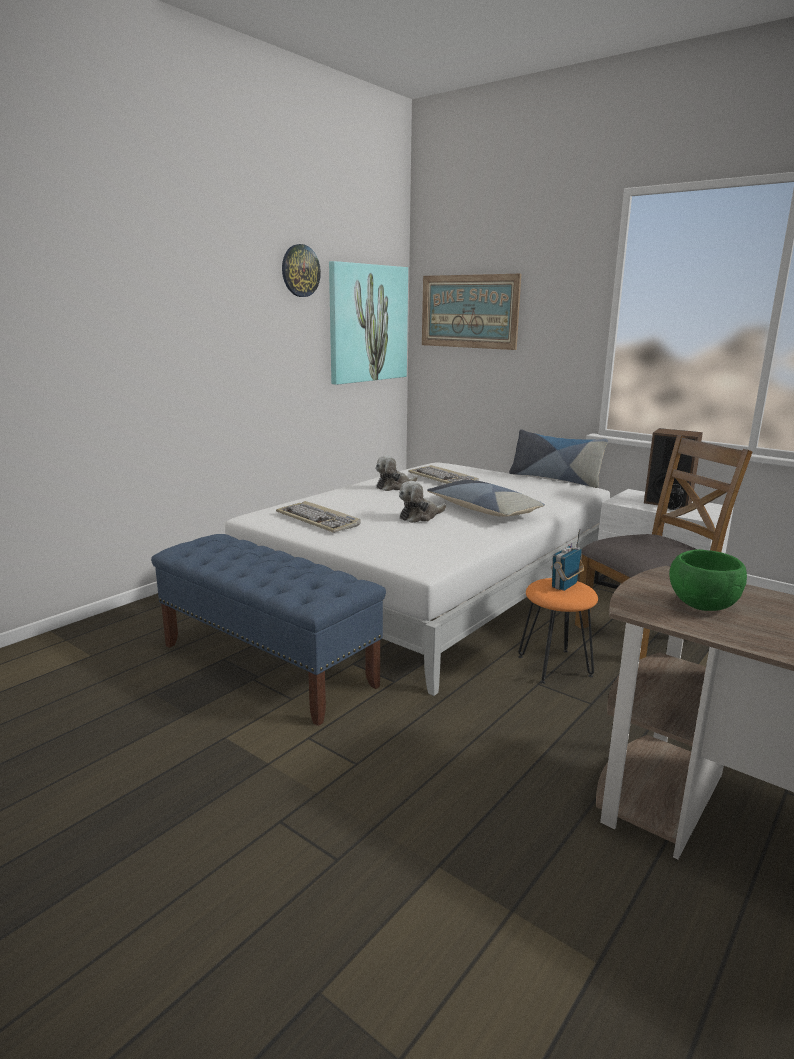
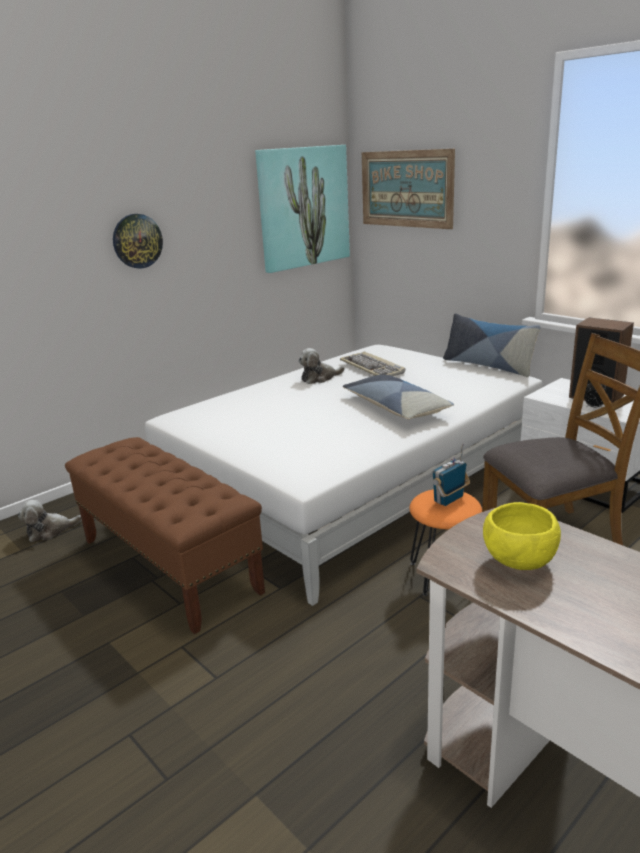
camera: 10 degrees right, 5 degrees up
(268, 665) = (170, 565): blue bench -> brown bench
(300, 271) = (224, 164): wall clock -> wall clock (137, 241)
(319, 520) = (229, 421): keyboard -> none
(420, 517) = (328, 417): plush toy -> plush toy (50, 531)
(704, 606) = (520, 562): green bowl -> yellow bowl

